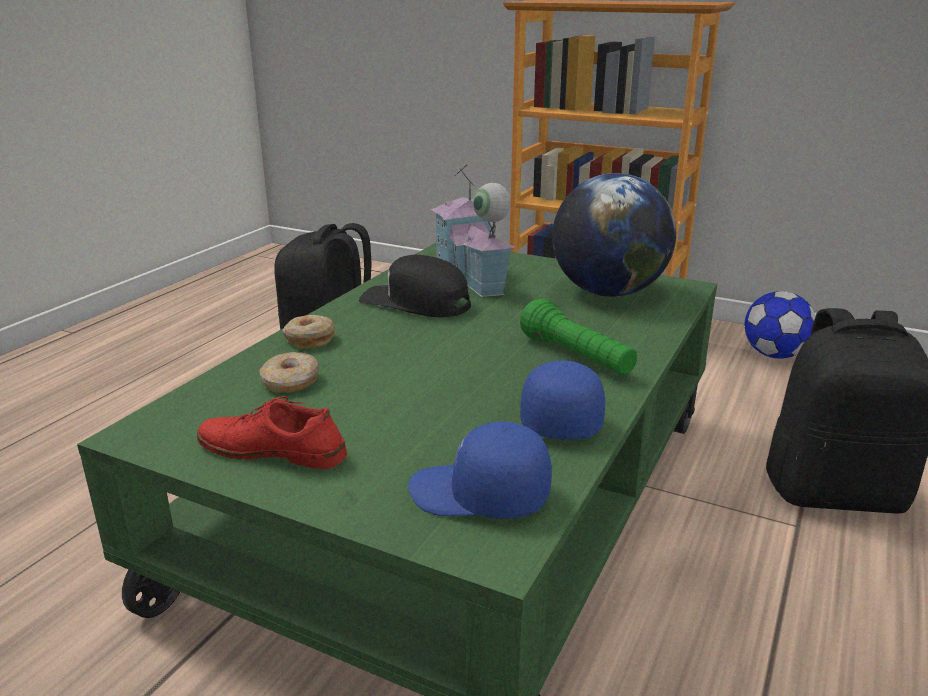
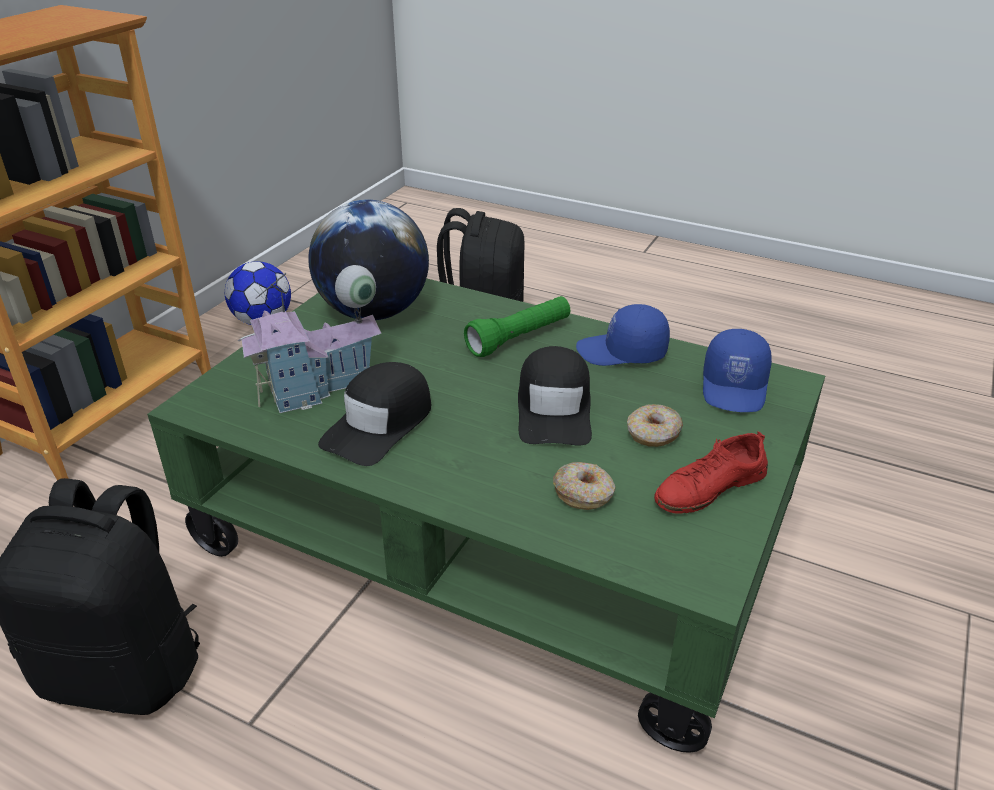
camera: 90 degrees left, 10 degrees up
(272, 450) = (709, 487): red shoe -> red shoe turned 45 degrees clockwise
(309, 339) = (479, 494): donut -> donut (653, 434)
(434, 373) = (554, 408): none -> black cap

